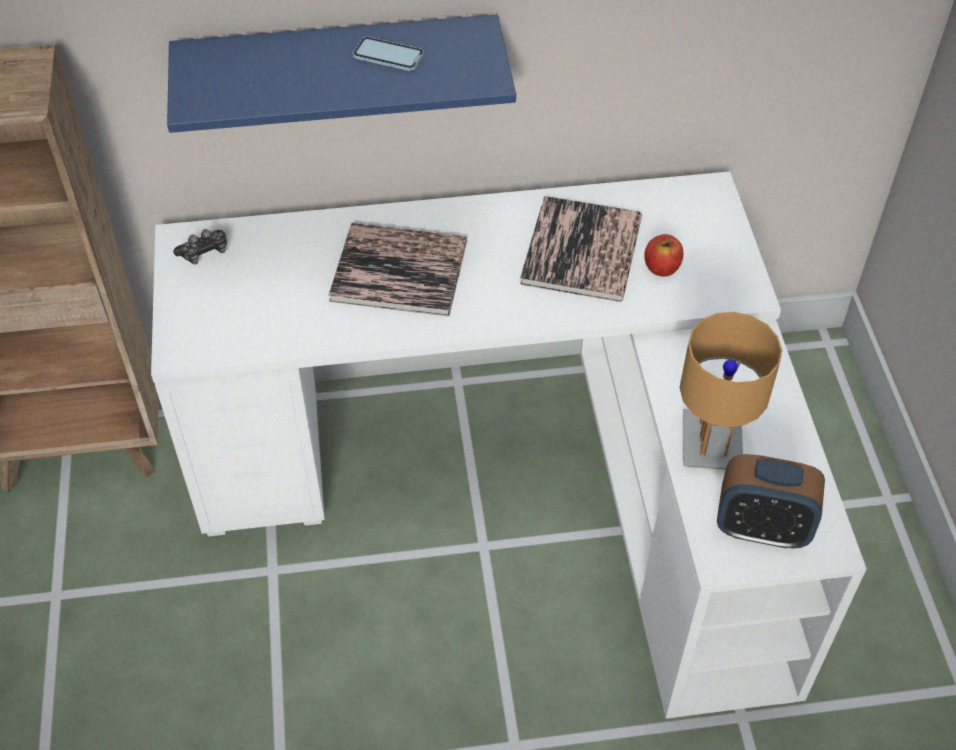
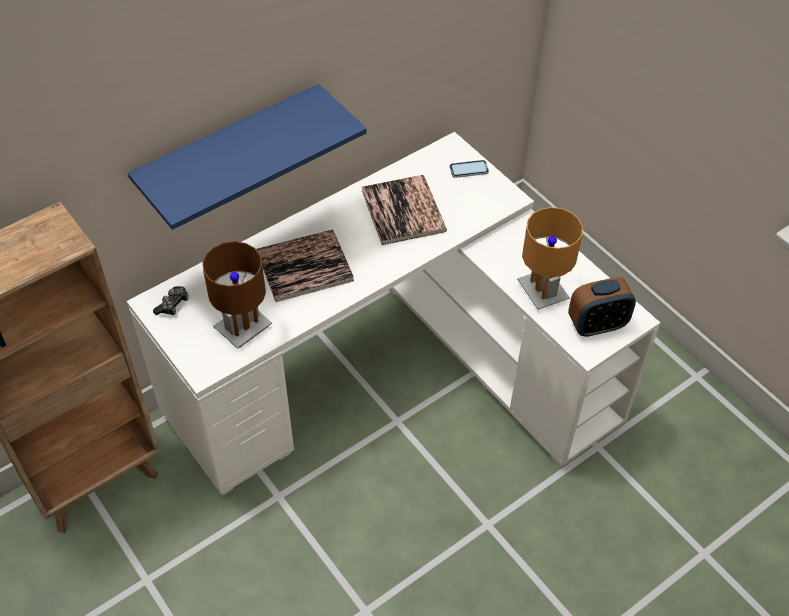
camera: 30 degrees left, 0 degrees up
(265, 318) = (243, 328): none -> brown table lamp
(388, 56) = (274, 132): phone -> phone (469, 170)
(661, 267) = (454, 203): apple -> none

